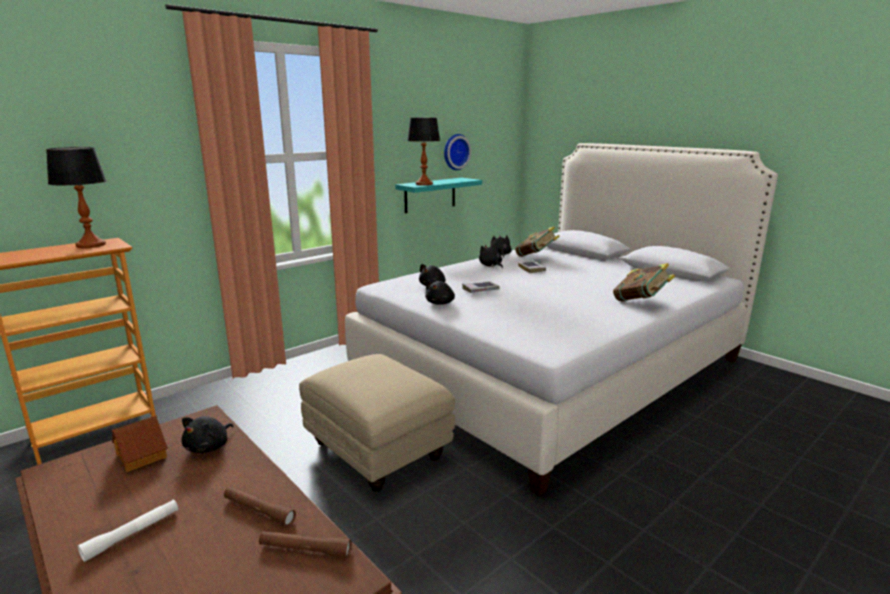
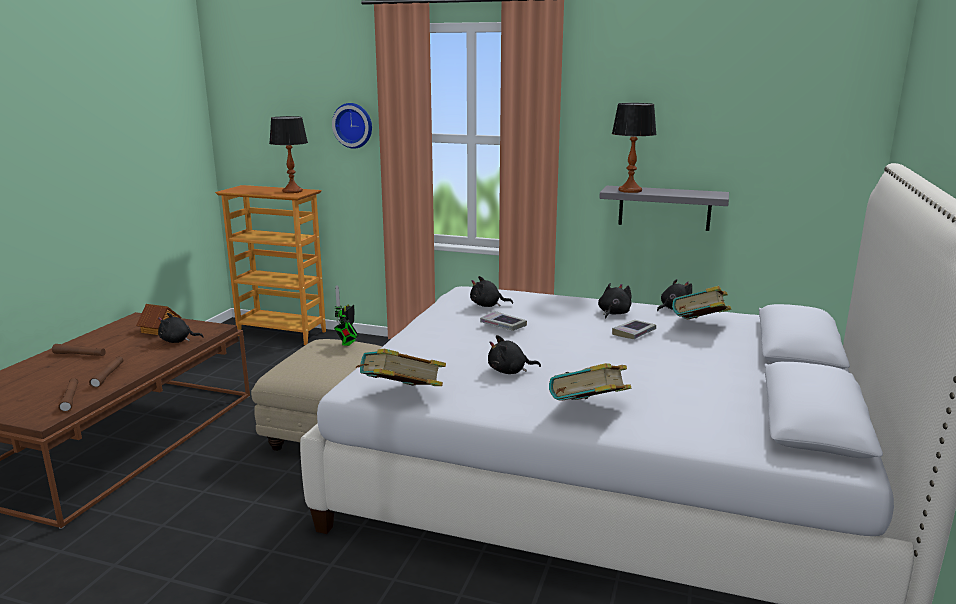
camera: 60 degrees right, 0 degrees up
(132, 534) = (80, 355): white flashlight -> brown flashlight
(361, 362) = (347, 343): none -> toy robot
(430, 195) = (664, 208): turquoise shelf -> grey shelf
(440, 303) = (442, 319): black plush toy -> black plush toy (509, 371)
(455, 152) = (719, 153): wall clock -> wall clock (353, 125)
(582, 340) = (401, 396): none -> book

